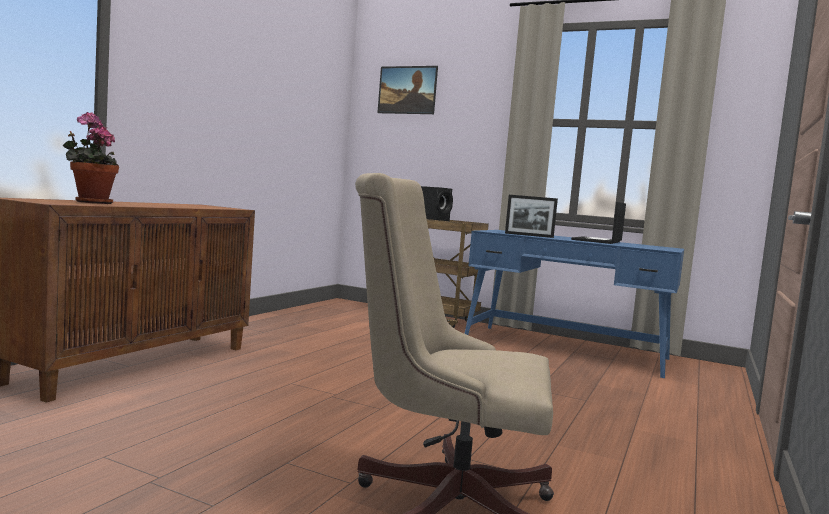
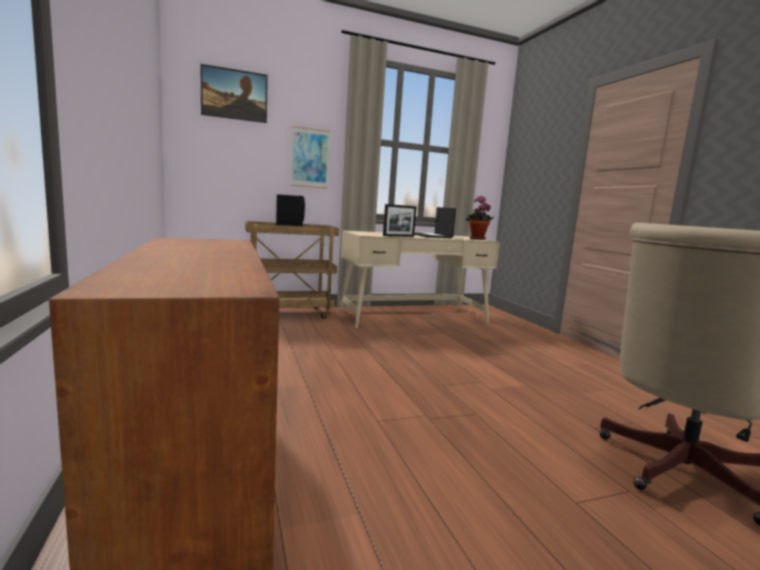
camera: 45 degrees left, 5 degrees up
(90, 202) = (189, 269): potted plant -> potted plant (477, 239)
(475, 147) = (310, 158): none -> picture
(565, 350) = (413, 317): blue desk -> beige desk

